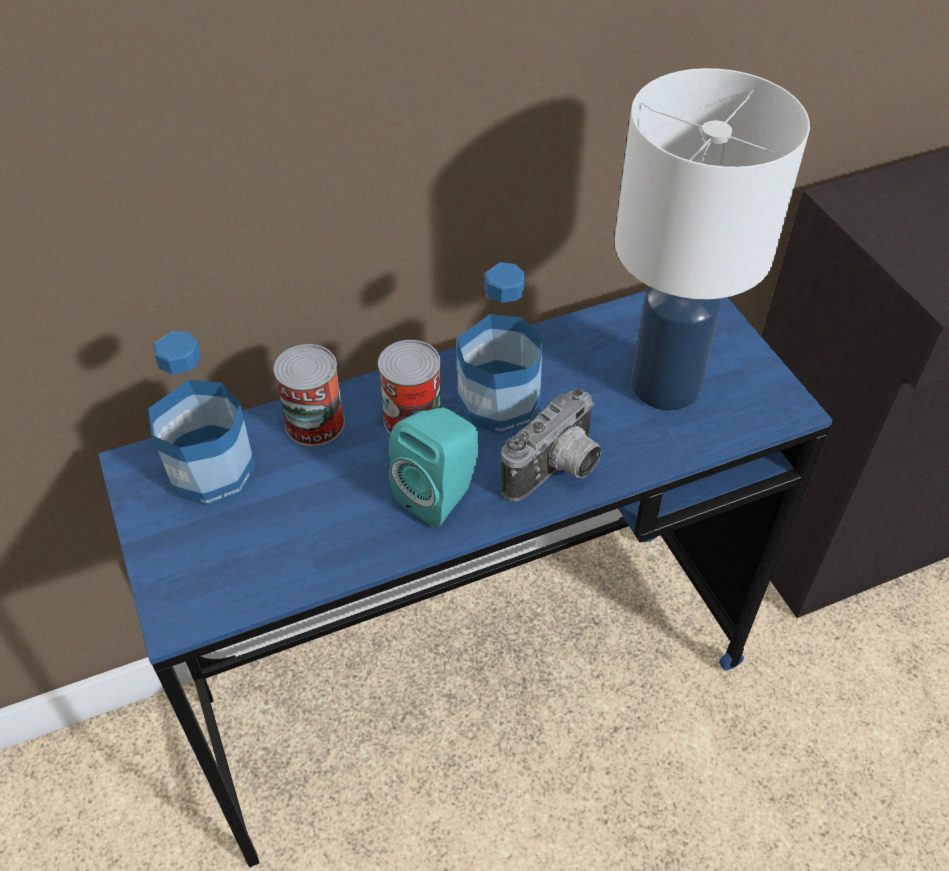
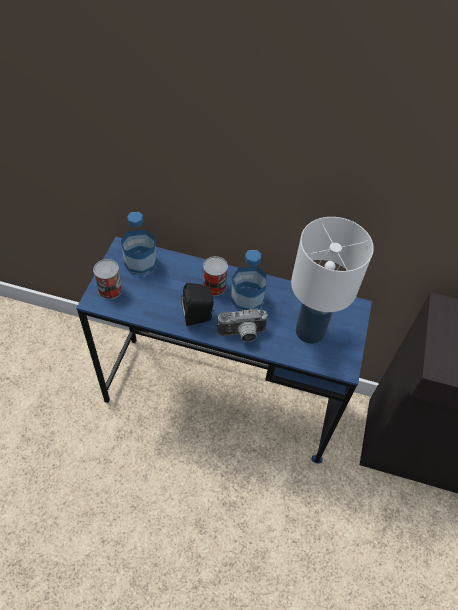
camera: 35 degrees right, 5 degrees up
(315, 423) = (183, 268): can -> can (110, 289)
(441, 494) = (199, 316): turquoise speaker -> black speaker

